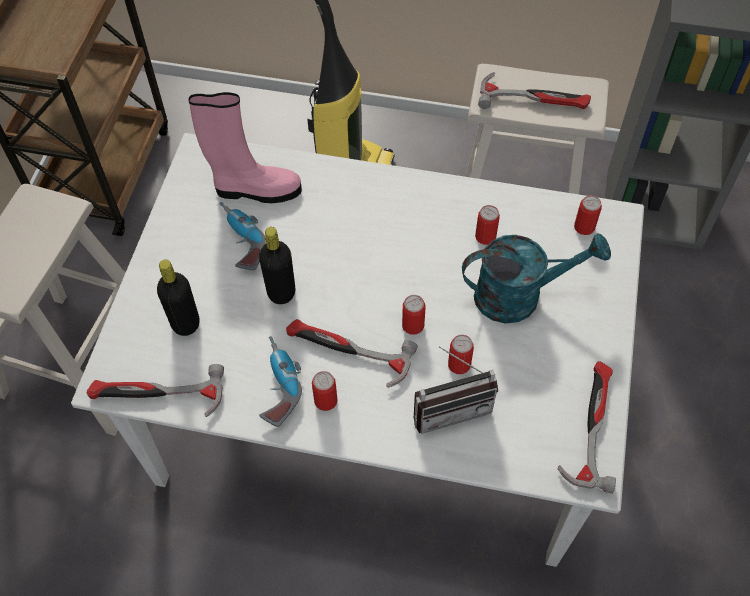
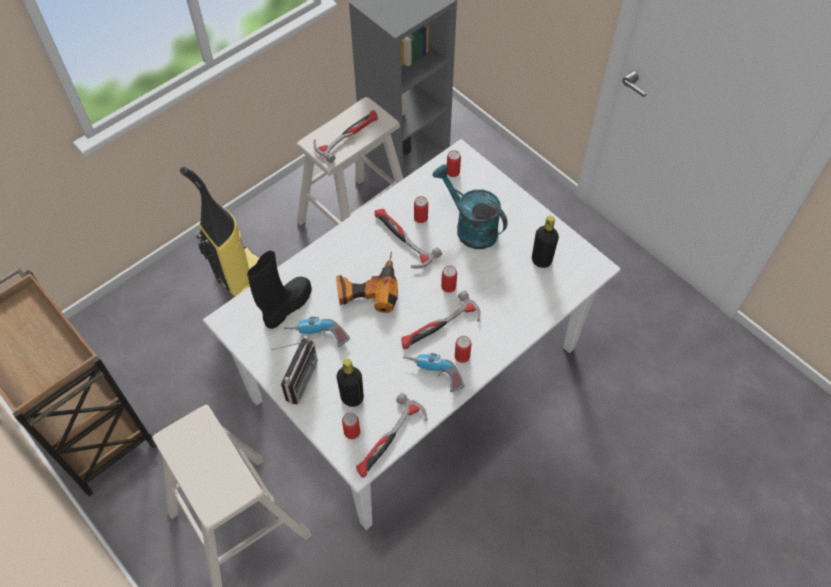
camera: 55 degrees left, 0 degrees up
(255, 190) = (286, 306): pink boot -> black boot
(281, 292) = (373, 336): black bottle -> black bottle (541, 260)
(340, 247) = (367, 288): none -> power drill
(450, 407) = (511, 301): radio -> radio (296, 378)
(459, 364) = (490, 281): can -> can (352, 432)
(520, 295) = (470, 227): turquoise watering can -> turquoise watering can turned 75 degrees counterclockwise
(590, 426) = (568, 249): hammer -> hammer (402, 239)

